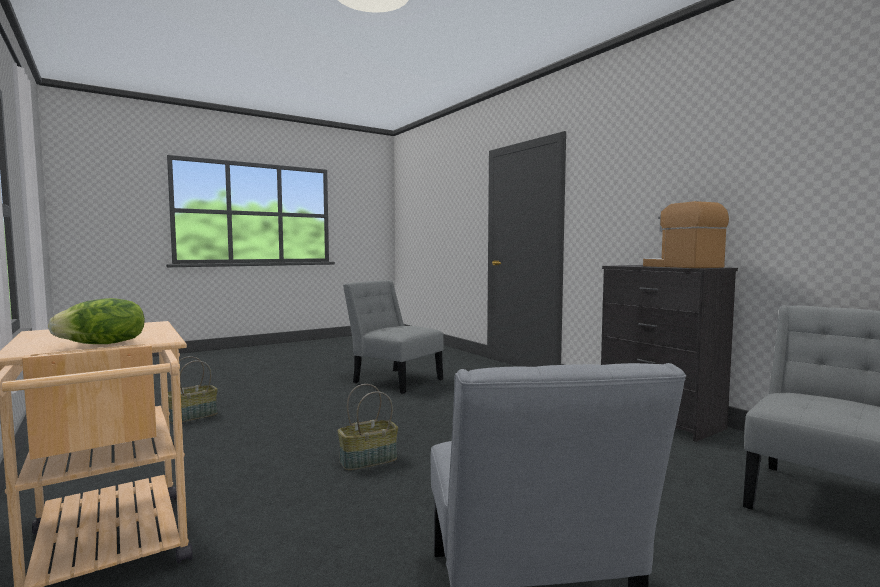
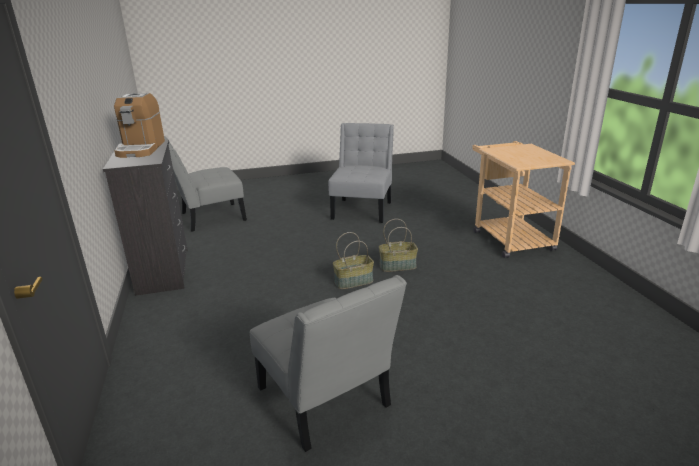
camera: 160 degrees left, 20 degrees up
(104, 344) = (508, 148): lettuce -> none
(192, 416) = (569, 345): basket -> basket (353, 281)

